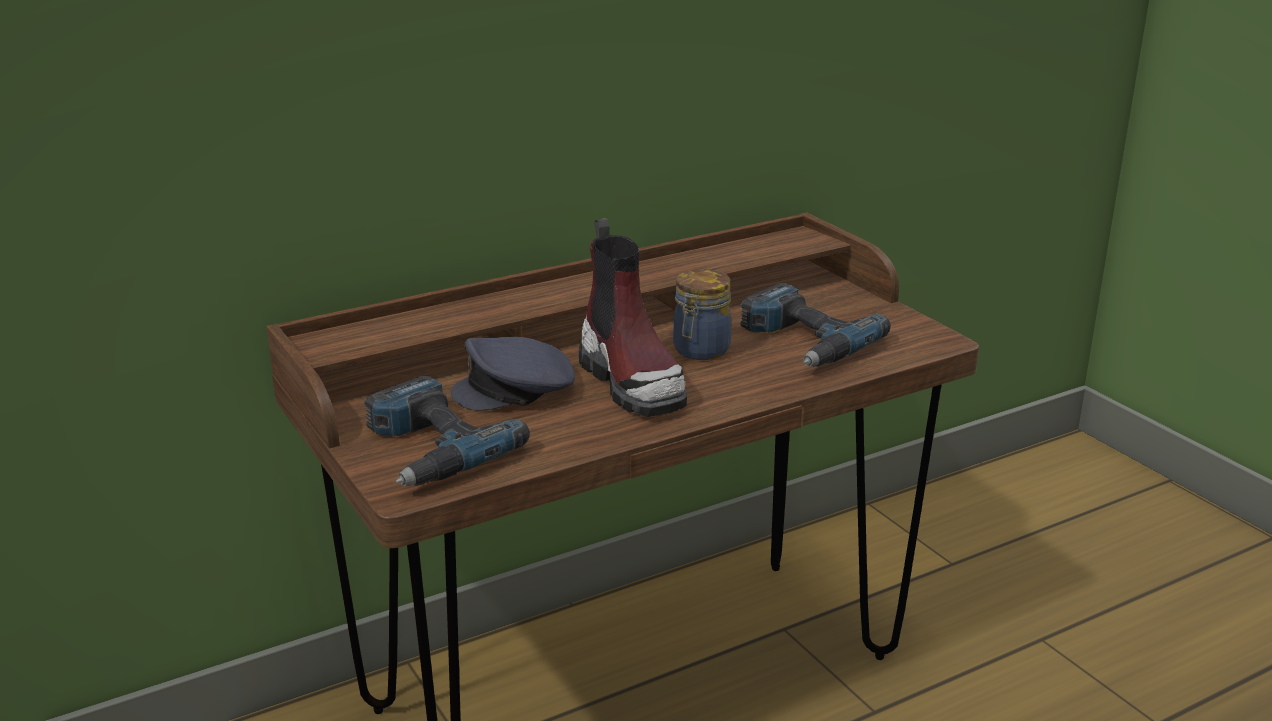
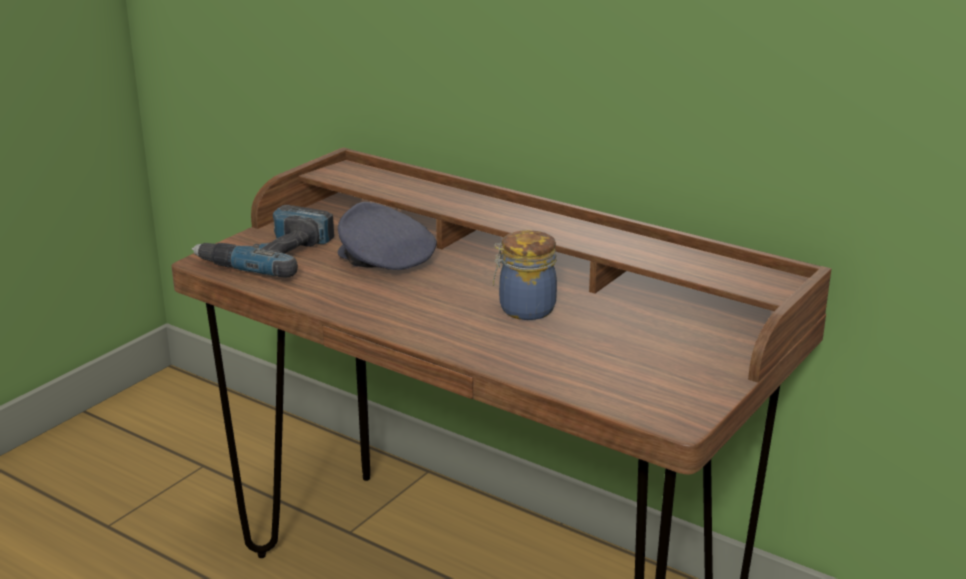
camera: 65 degrees right, 0 degrees up
(633, 382) = (436, 295): boot -> none
(803, 342) = (594, 350): power drill -> none

